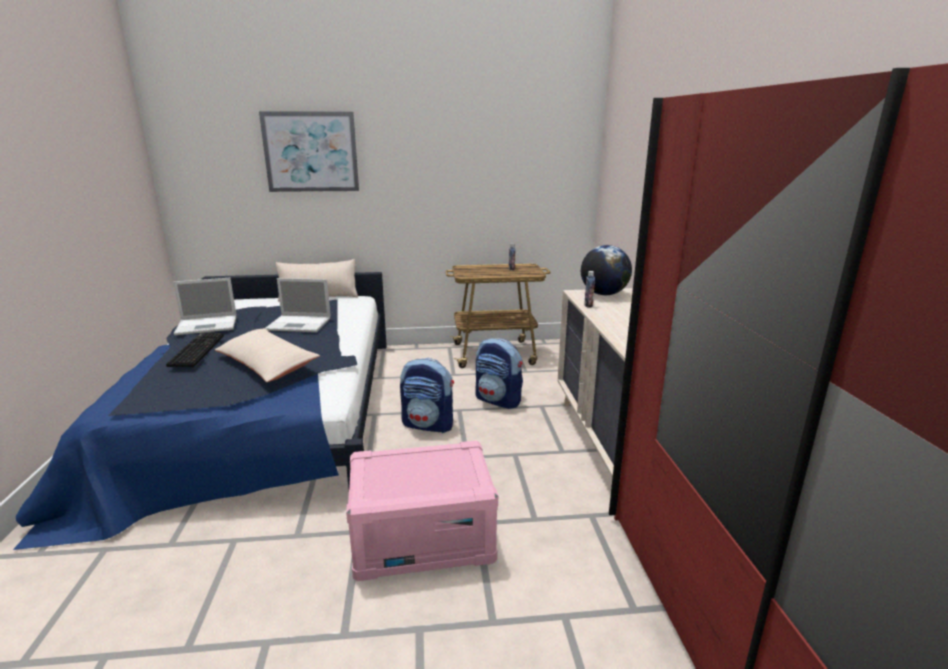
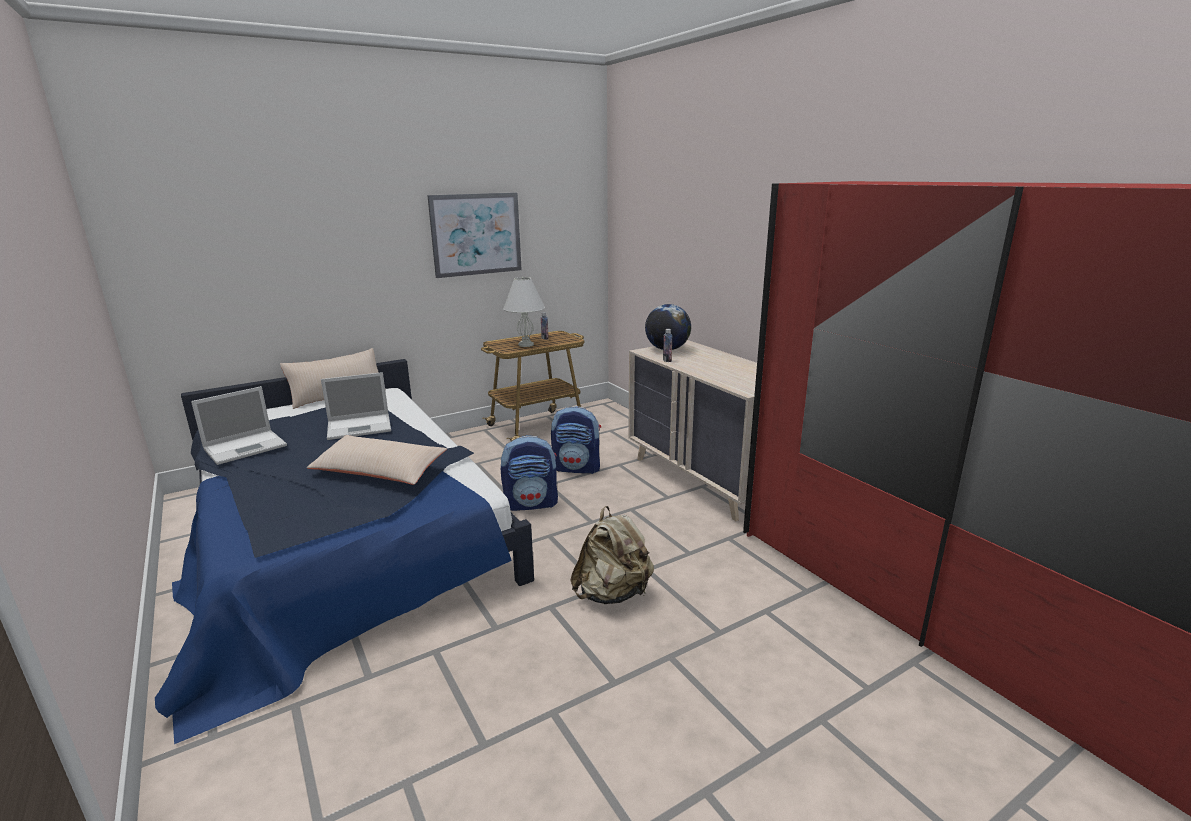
camera: 25 degrees left, 0 degrees up
(196, 350) = (273, 474): keyboard -> none
(311, 152) = (313, 230): picture -> picture (476, 234)
(423, 538) = (612, 594): pink storage box -> beige backpack
(487, 272) = (525, 344): none -> white table lamp

